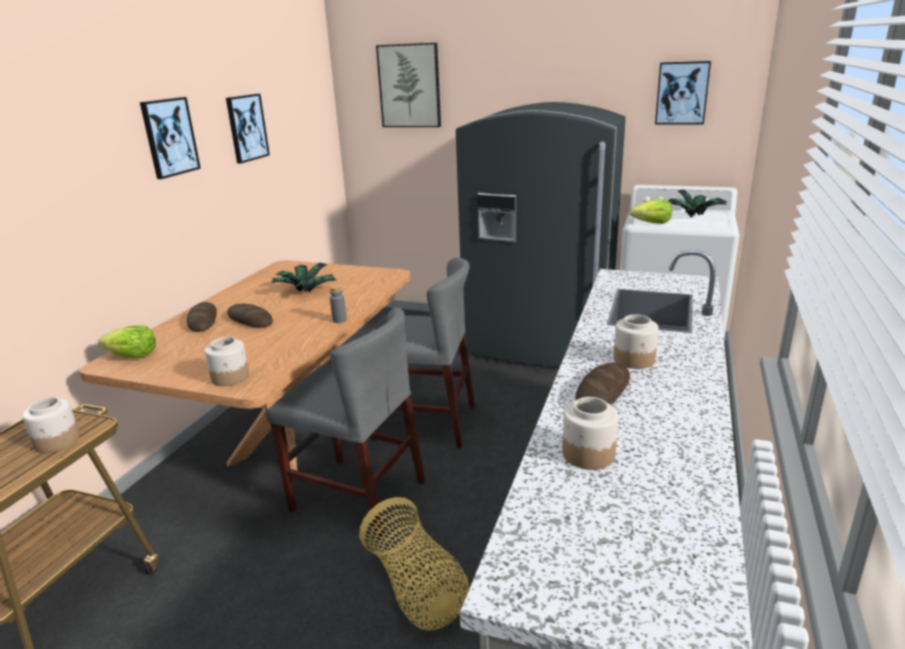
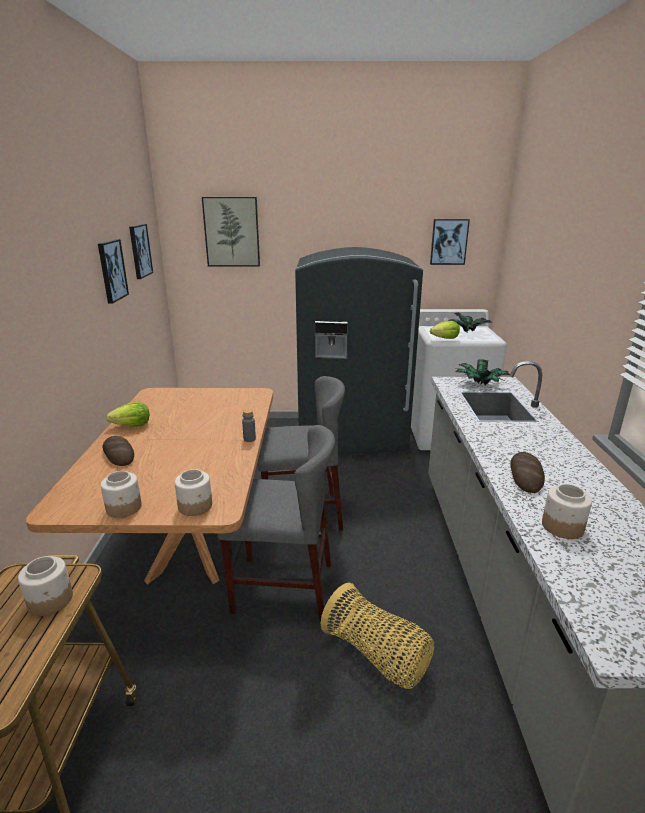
camera: 20 degrees left, 0 degrees up
(132, 356) = (75, 499): lettuce -> lettuce (132, 425)
(169, 137) = (64, 283): picture -> picture (139, 251)
(250, 320) = (165, 448): bread -> none
(305, 292) = (195, 416): potted plant -> potted plant (480, 384)
(634, 360) = (522, 447): jar -> jar (124, 508)

